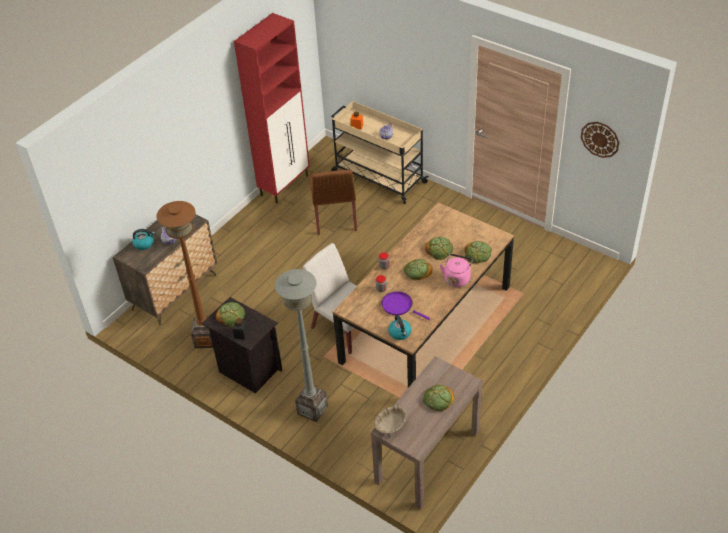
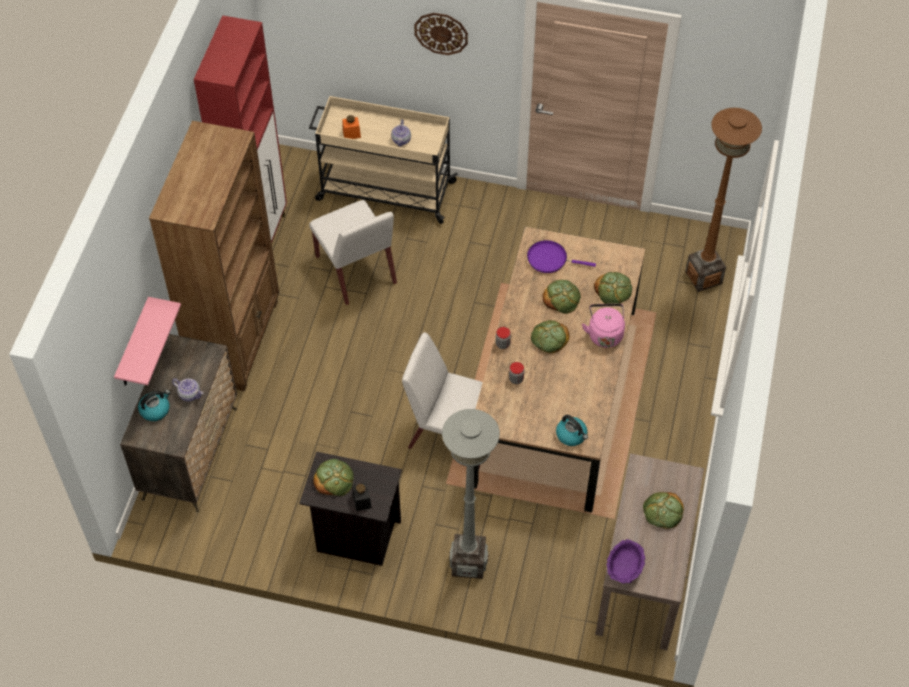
camera: 25 degrees left, 10 degrees up
(141, 196) = (134, 346): none -> pink shelf
(206, 339) = (273, 510): brown floor lamp -> brown floor lamp (703, 277)
(239, 236) = (237, 340): none -> brown bookcase
(335, 217) = (356, 270): brown chair -> white chair
(390, 426) = (624, 568): beige bowl -> purple bowl
(399, 306) = (551, 397): purple frying pan -> purple frying pan (550, 259)
(600, 139) = (725, 93): wall clock -> wall clock (441, 33)

